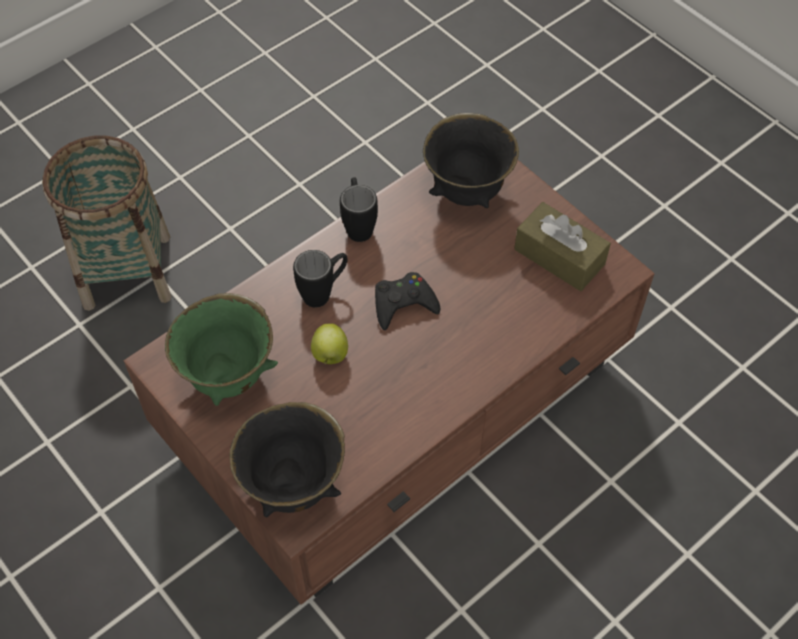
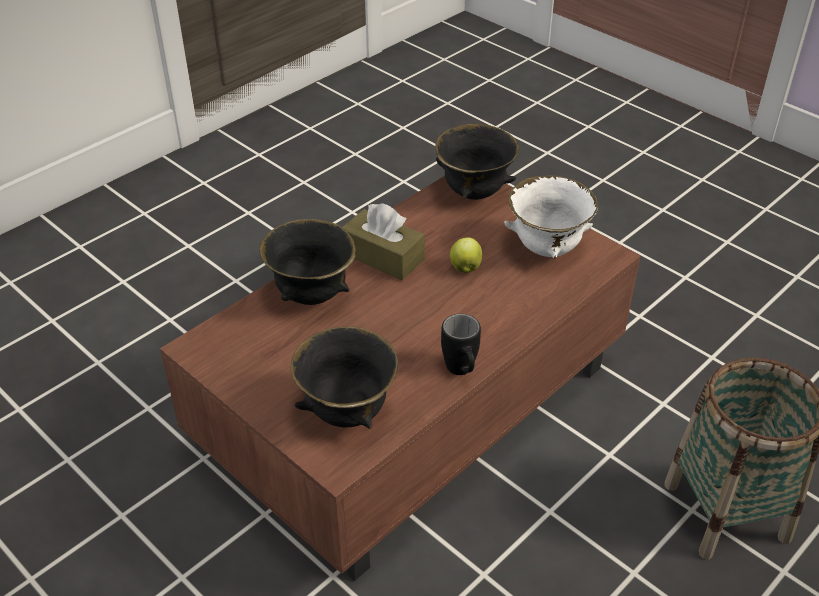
camera: 175 degrees right, 15 degrees down
(229, 376) = (546, 249): green bowl -> white bowl
(324, 292) = (482, 312): black mug -> none
(403, 304) = (406, 307): black game controller -> none
(505, 326) = (311, 296): none -> black bowl
(559, 257) = (253, 355): brown tissue box -> brown tissue box (383, 256)

